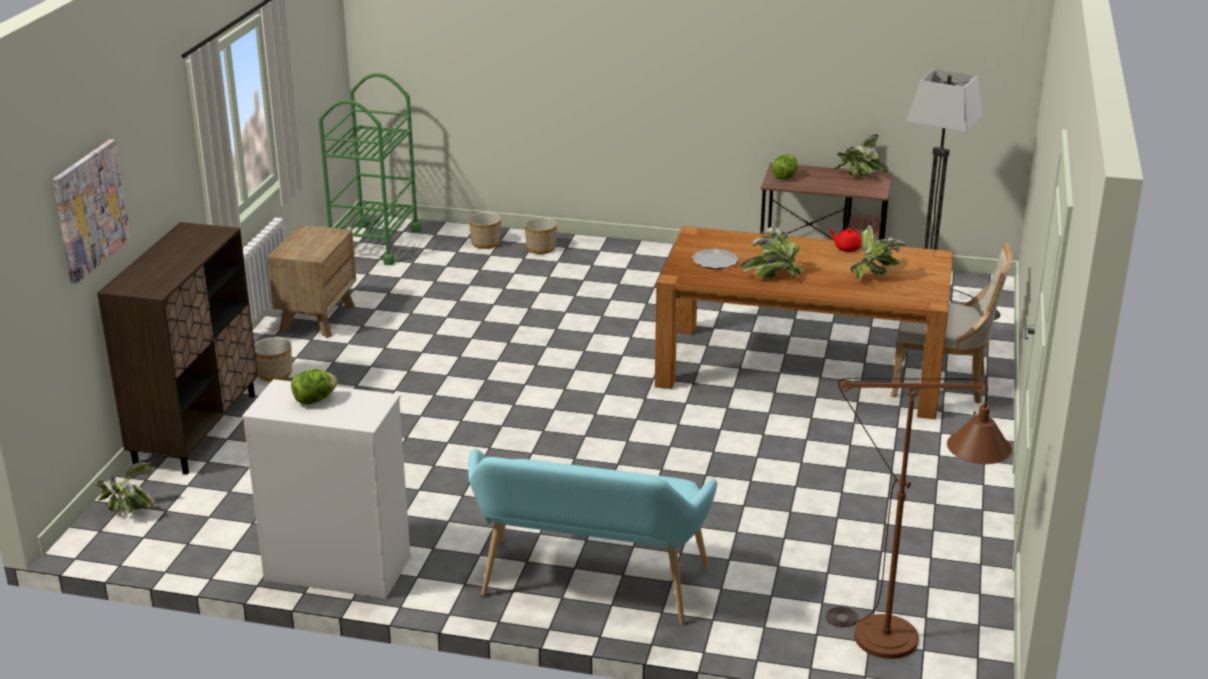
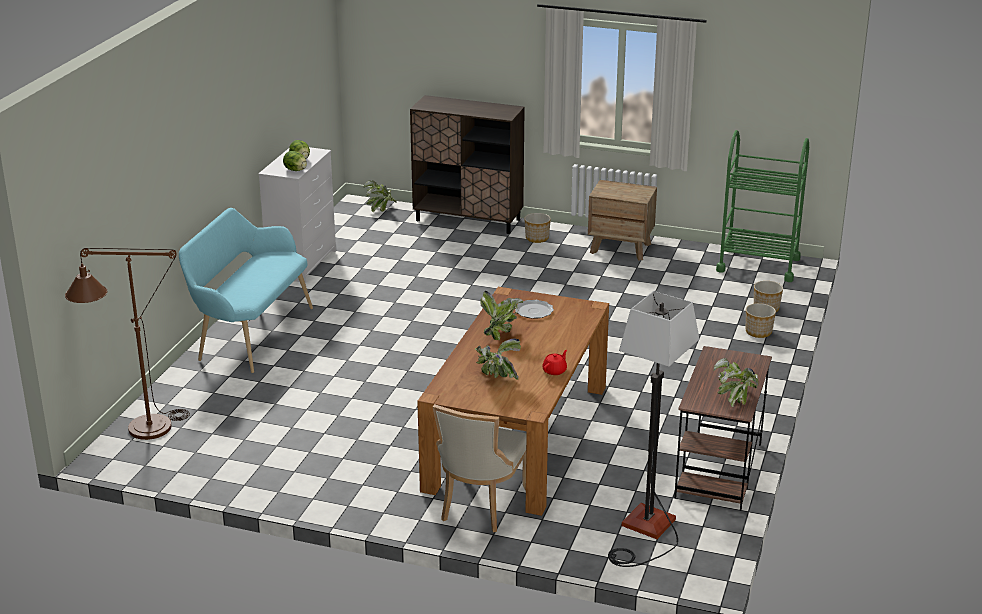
camera: 95 degrees right, 0 degrees up
(90, 209) = (433, 49): picture -> none
(784, 177) = (731, 359): lettuce -> lettuce (295, 170)

